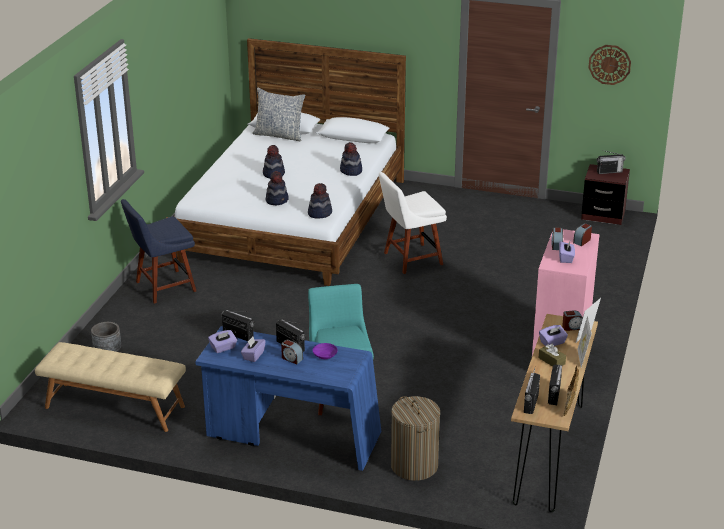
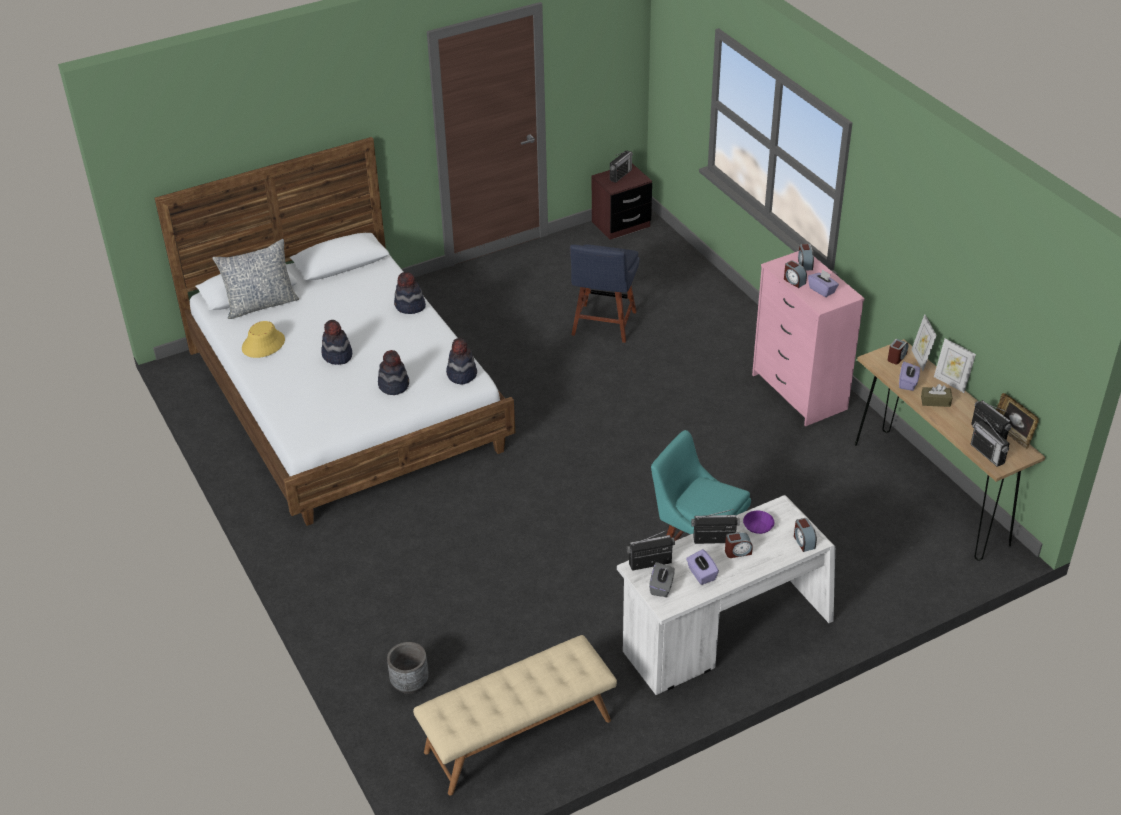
camera: 45 degrees left, 10 degrees up
(162, 287) = (339, 566): blue chair -> blue chair (603, 325)
(223, 348) = (661, 587): purple tissue box -> grey tissue box
(248, 152) = (263, 344): none -> yellow hat
(291, 437) = (725, 635): blue desk -> white desk
(336, 376) = (803, 542): none -> alarm clock
(410, 259) = (531, 373): white chair -> none
(414, 466) = (859, 584): laundry basket -> none
(609, 64) = (600, 56): wall clock -> none

